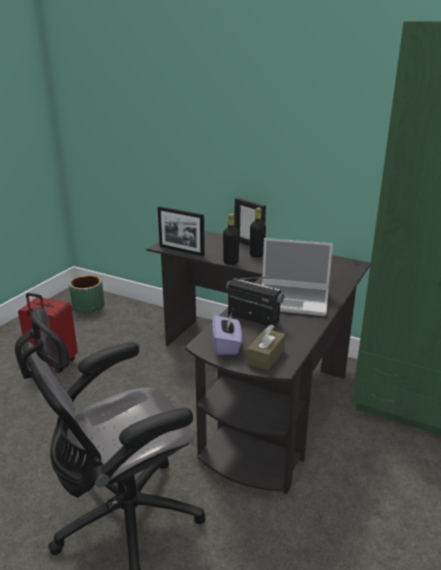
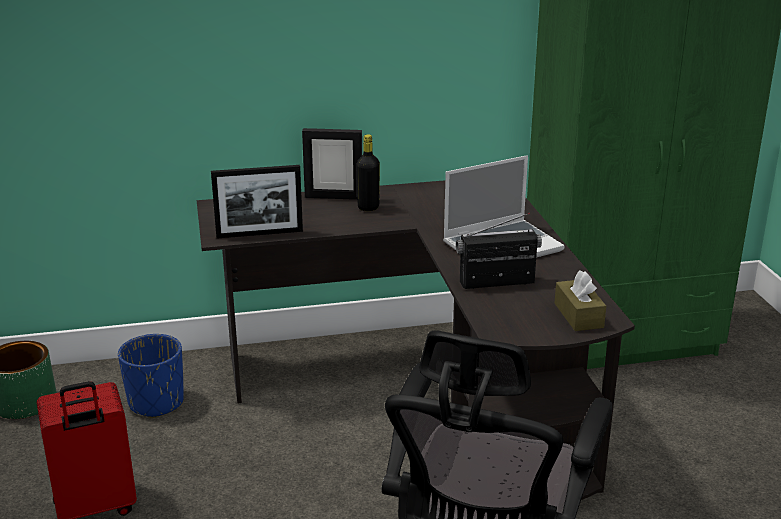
camera: 40 degrees left, 0 degrees up
(134, 329) = (157, 403): none -> blue planter
(226, 345) = (522, 322): purple tissue box -> none
(230, 262) = (353, 227): black bottle -> none

